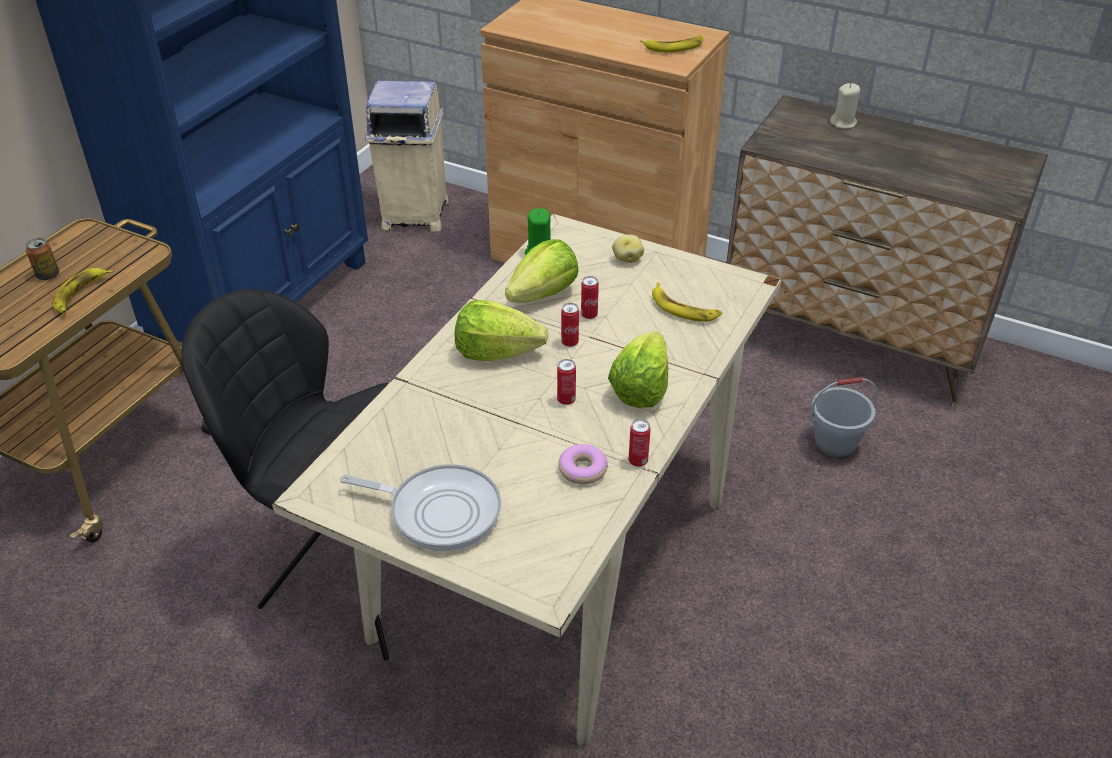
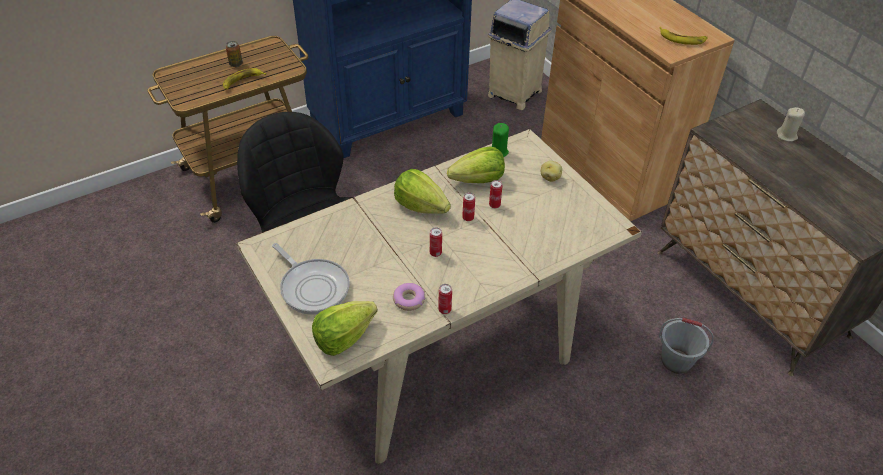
camera: 30 degrees right, 5 degrees up
(641, 389) = (485, 266): lettuce -> lettuce (344, 337)
(684, 308) = (557, 225): banana -> none

